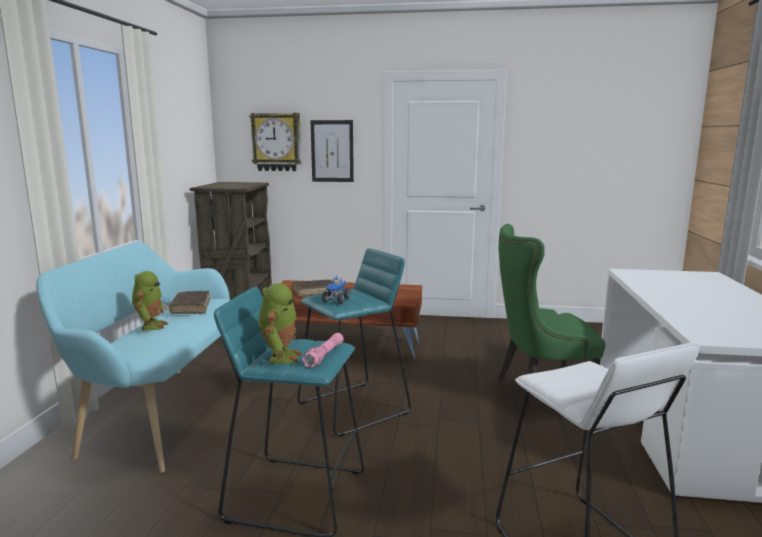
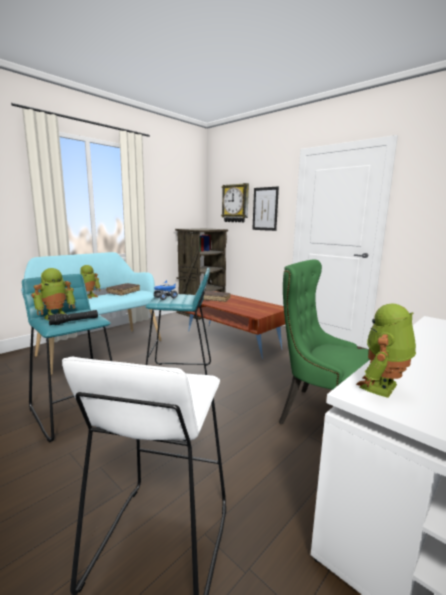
camera: 35 degrees right, 0 degrees up
(324, 355) = (74, 321): pink flashlight -> black flashlight
(707, 331) = (382, 388): none -> toy robot

